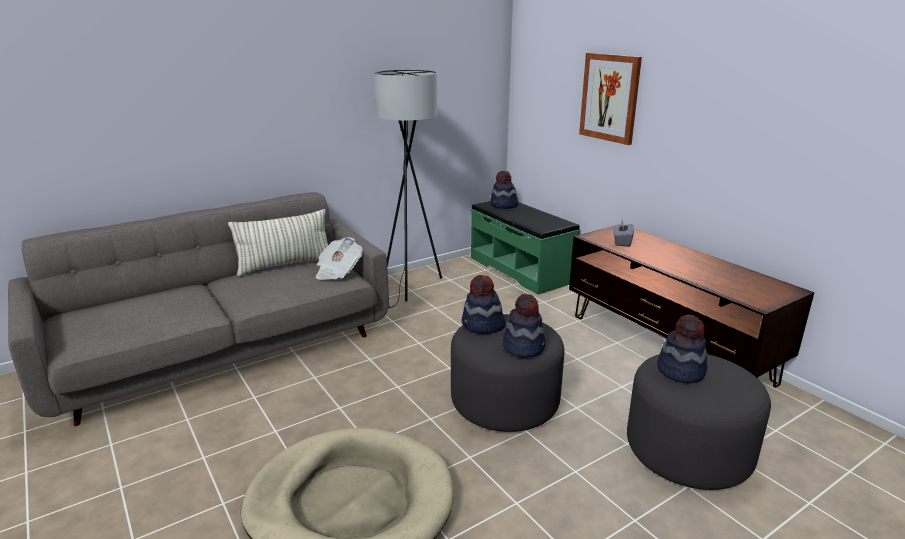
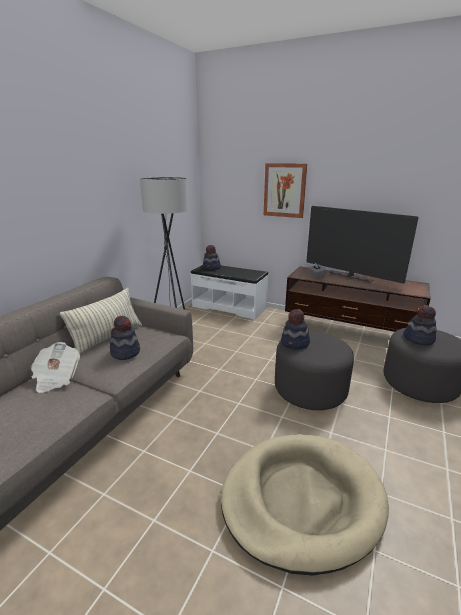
camera: 30 degrees left, 0 degrees up
(338, 271) = (157, 333): newspaper -> newspaper (56, 378)
(521, 269) = (229, 307): green bench -> white bench
(524, 347) = (334, 349): hat -> hat (125, 352)
(680, 253) = (350, 276): none -> television

